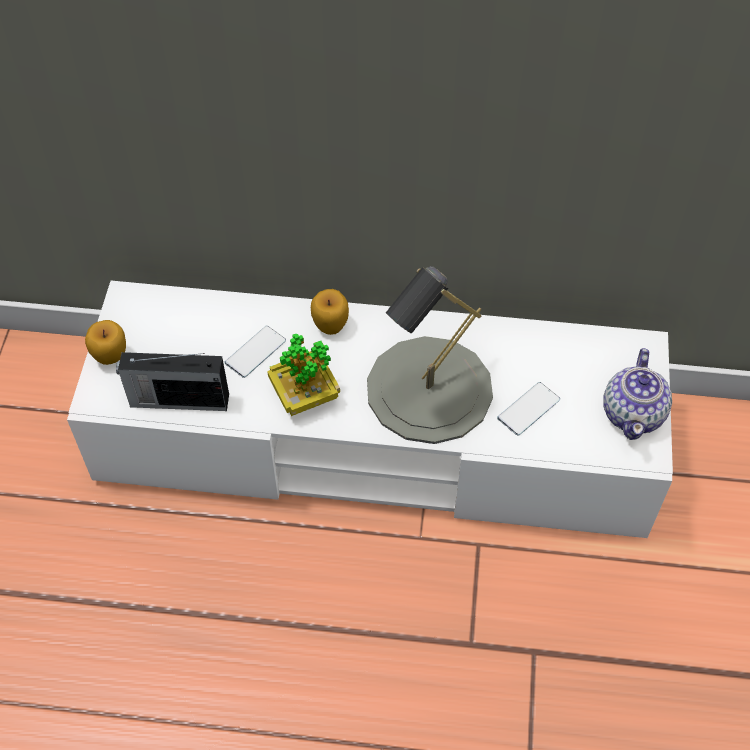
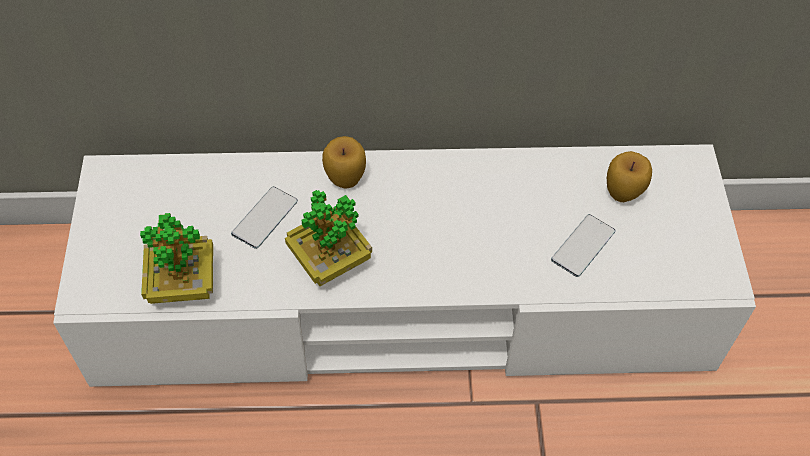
camera: 10 degrees left, 0 degrees up
(111, 357) = (96, 243): apple -> apple (622, 194)
(177, 400) = (183, 283): radio -> potted plant
(429, 390) = (469, 237): grey table lamp -> none
(633, 413) = (697, 236): teapot -> none

